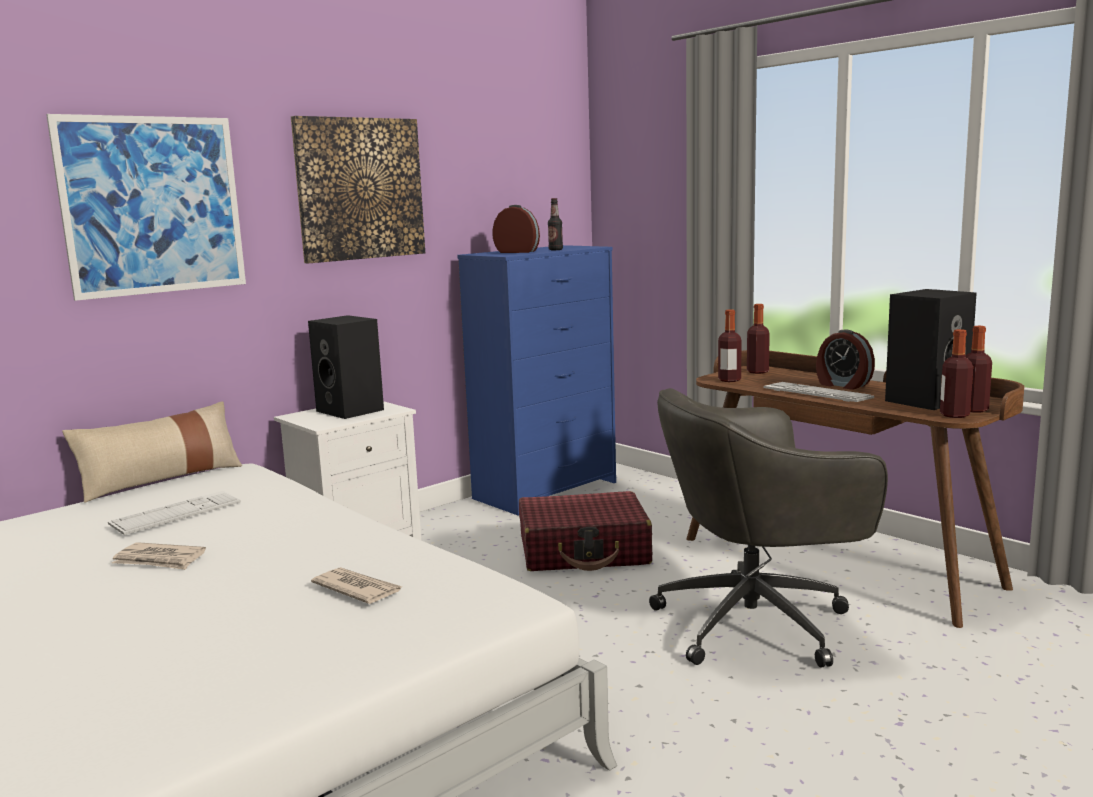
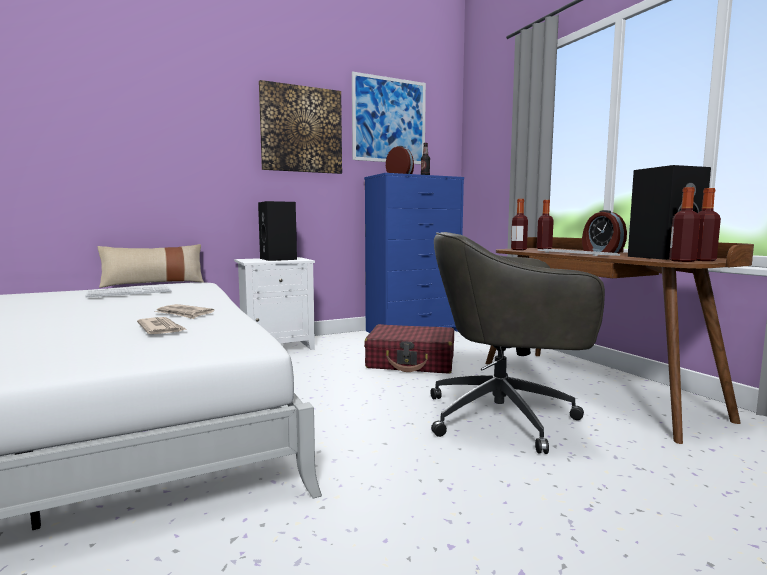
camera: 15 degrees right, 5 degrees down
(153, 205) = (167, 123): picture -> picture (389, 120)
(159, 560) = (81, 307): newspaper -> newspaper (184, 314)

